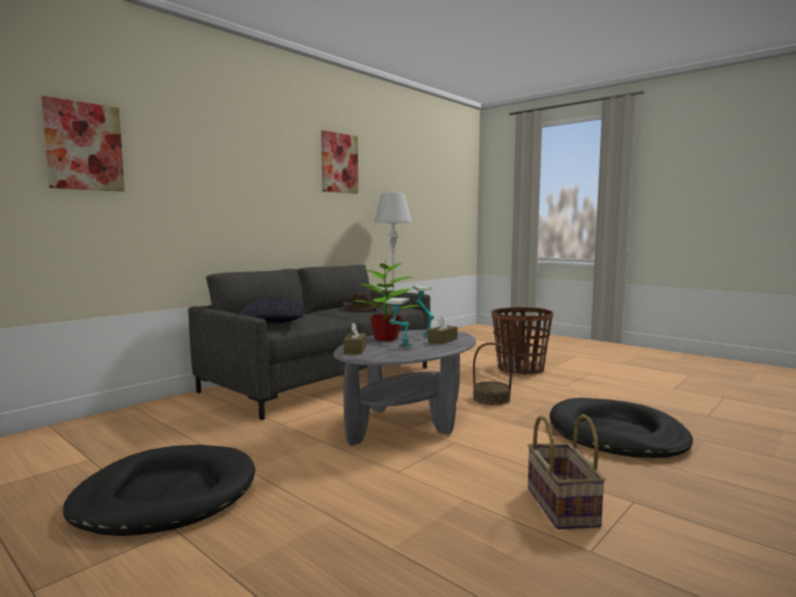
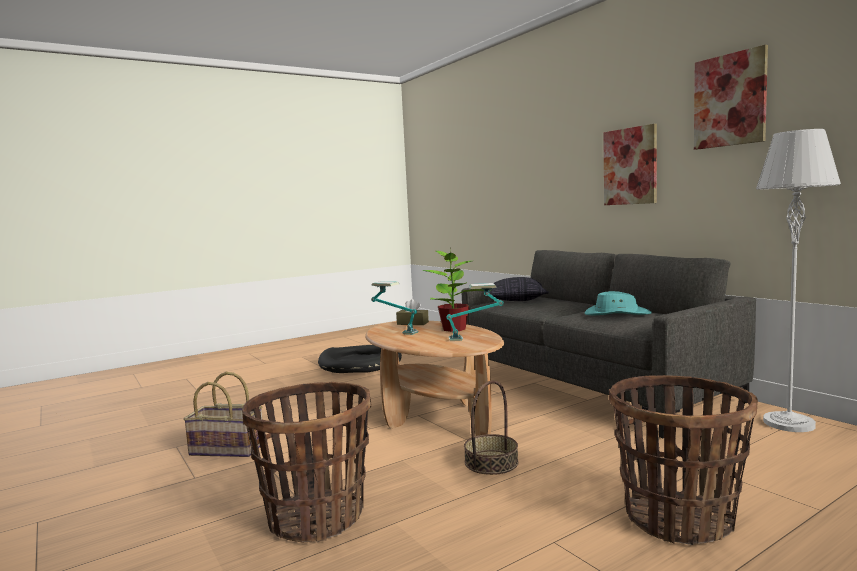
camera: 105 degrees right, 0 degrees up
(84, 146) = (498, 154): picture -> picture (630, 166)
(362, 308) = (616, 314): brown hat -> turquoise hat
(408, 421) = (435, 415): grey coffee table -> brown coffee table
(442, 341) = (430, 342): brown tissue box -> none
(616, 434) = (316, 517): black dog bed -> basket

